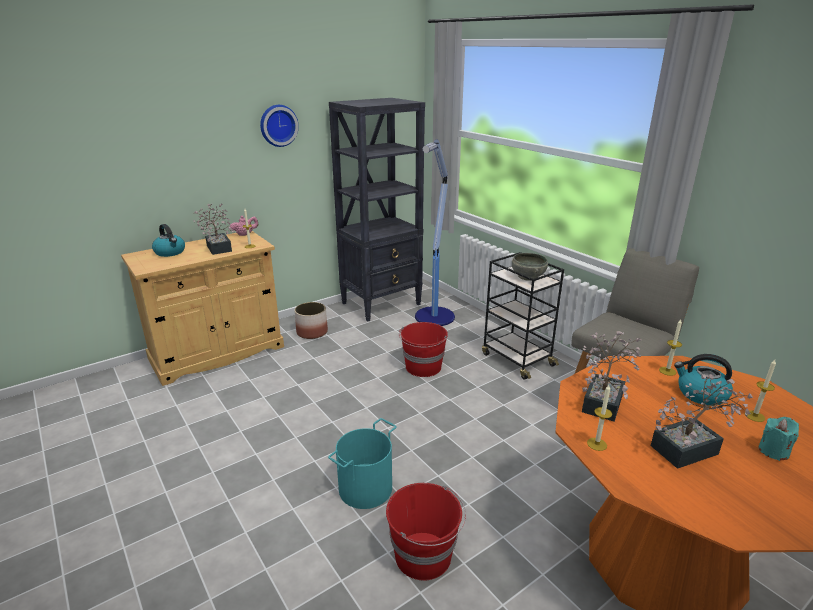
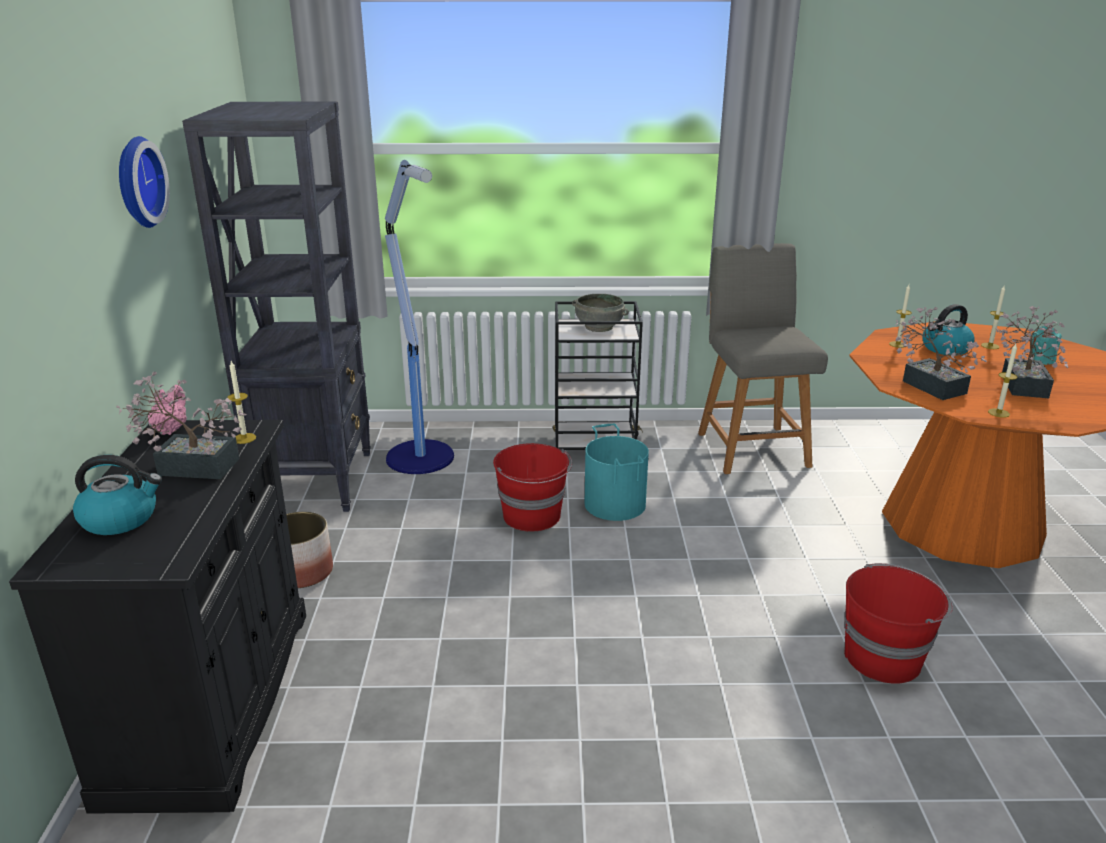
camera: 55 degrees left, 0 degrees up
(217, 353) = (212, 701): beige cabinet -> black cabinet
(366, 488) = (742, 658): turquoise bucket -> turquoise bucket (616, 504)

